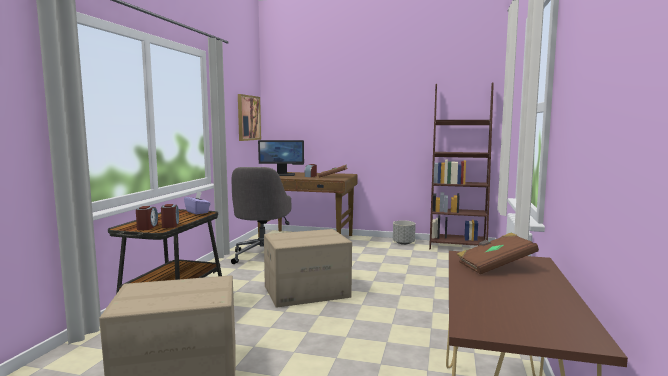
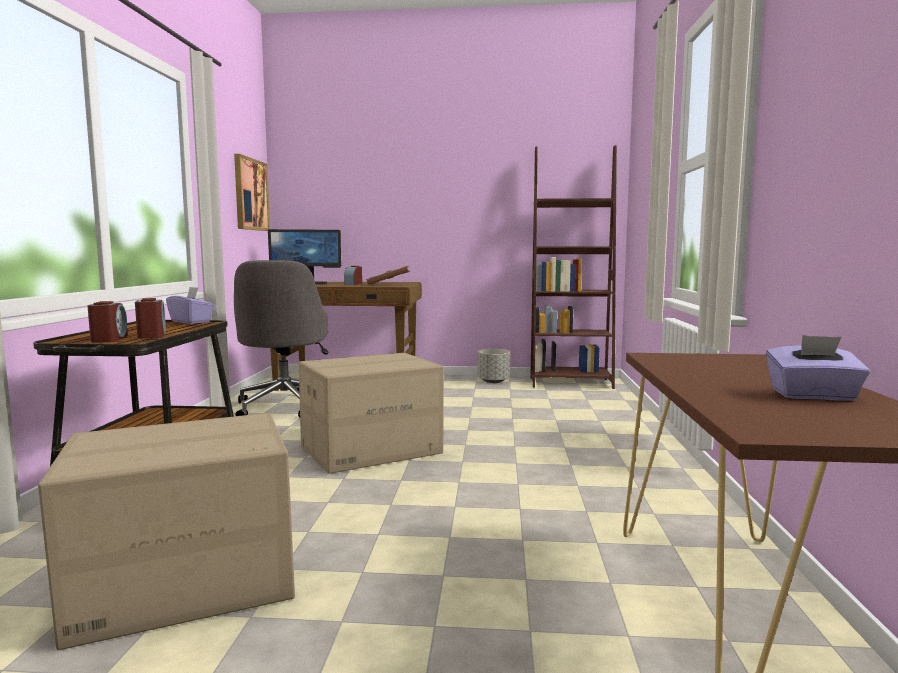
camera: 10 degrees left, 0 degrees up
(494, 266) = (712, 365): brown book -> none
(534, 299) = (813, 395): none -> purple tissue box

